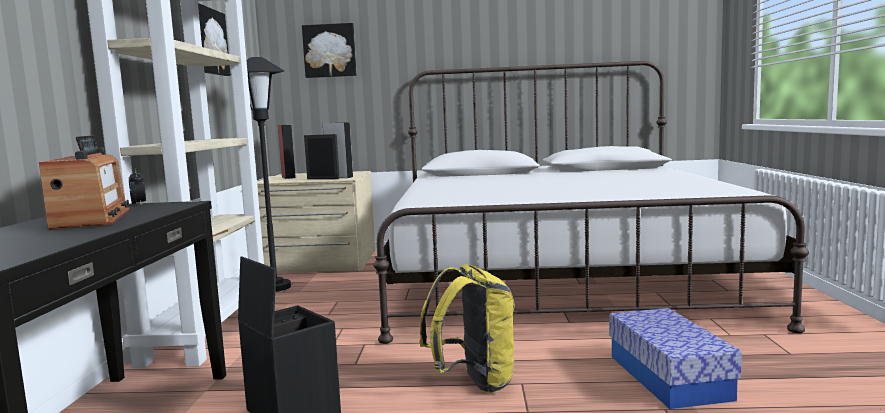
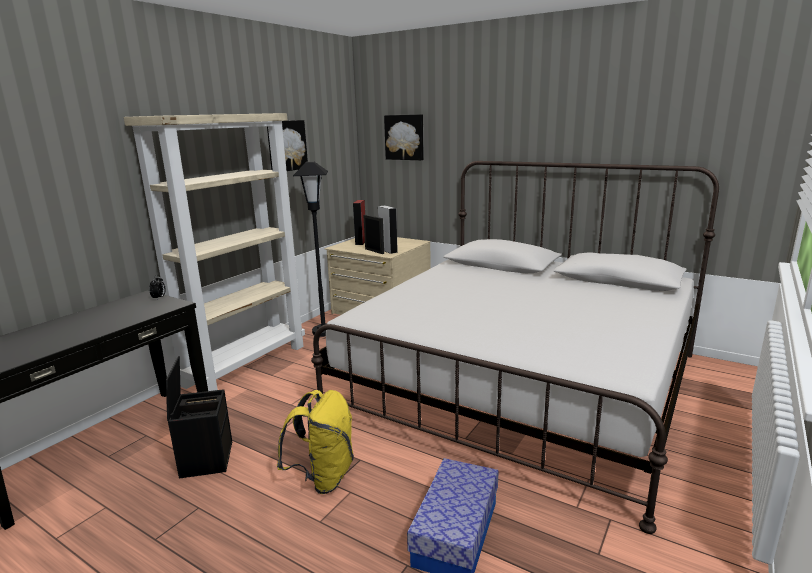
camera: 30 degrees right, 10 degrees up
(92, 218) = (106, 316): radio -> none

